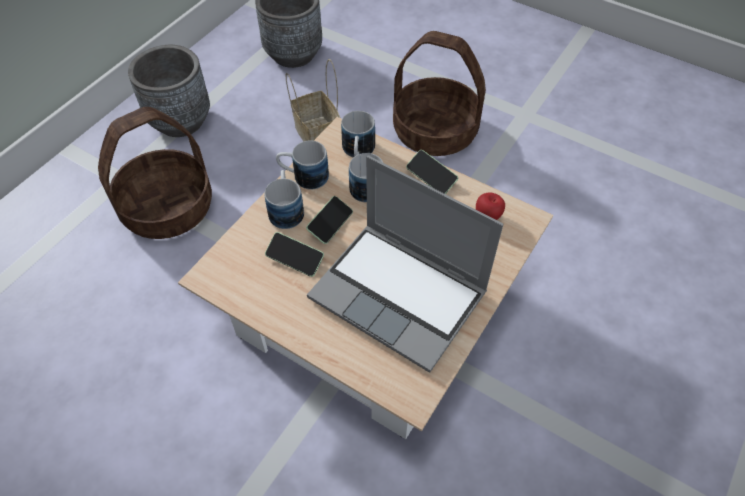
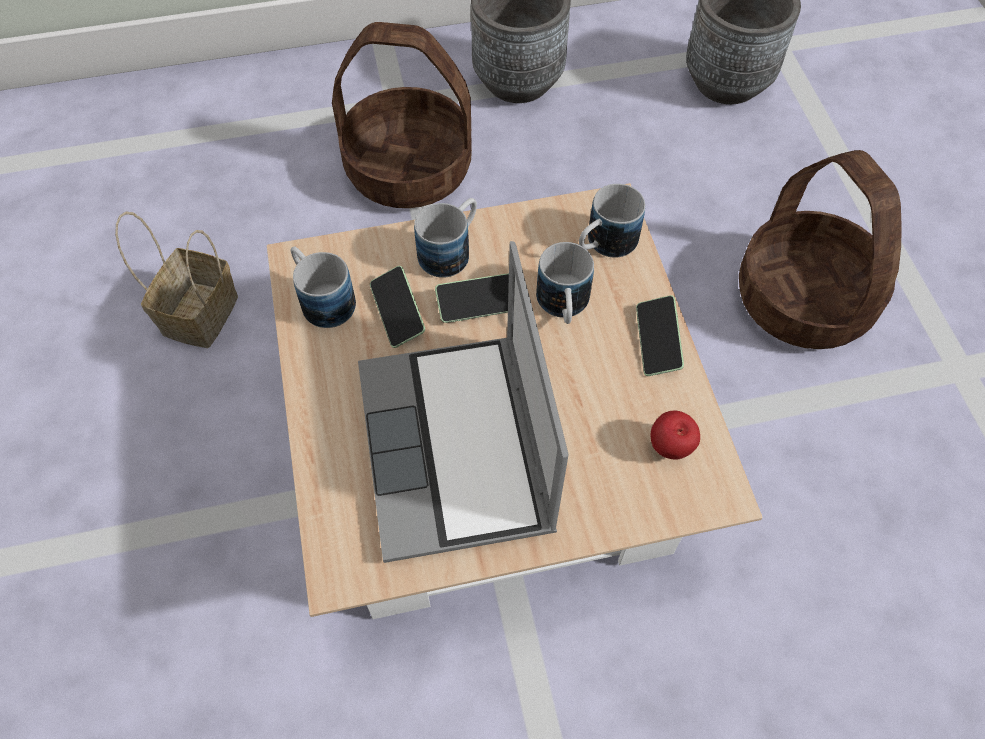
camera: 45 degrees right, 5 degrees up
(303, 176) = (511, 227): mug -> mug (322, 299)
(315, 133) = (650, 196): basket -> basket (200, 312)

